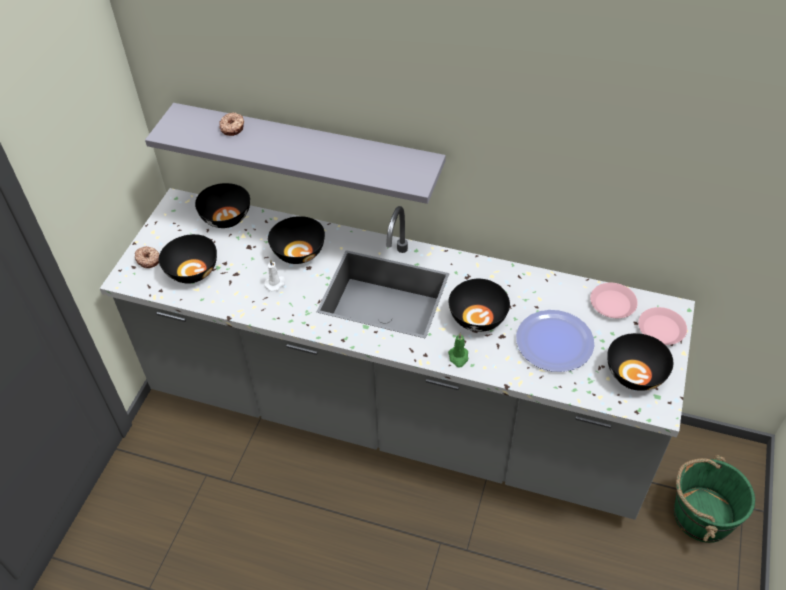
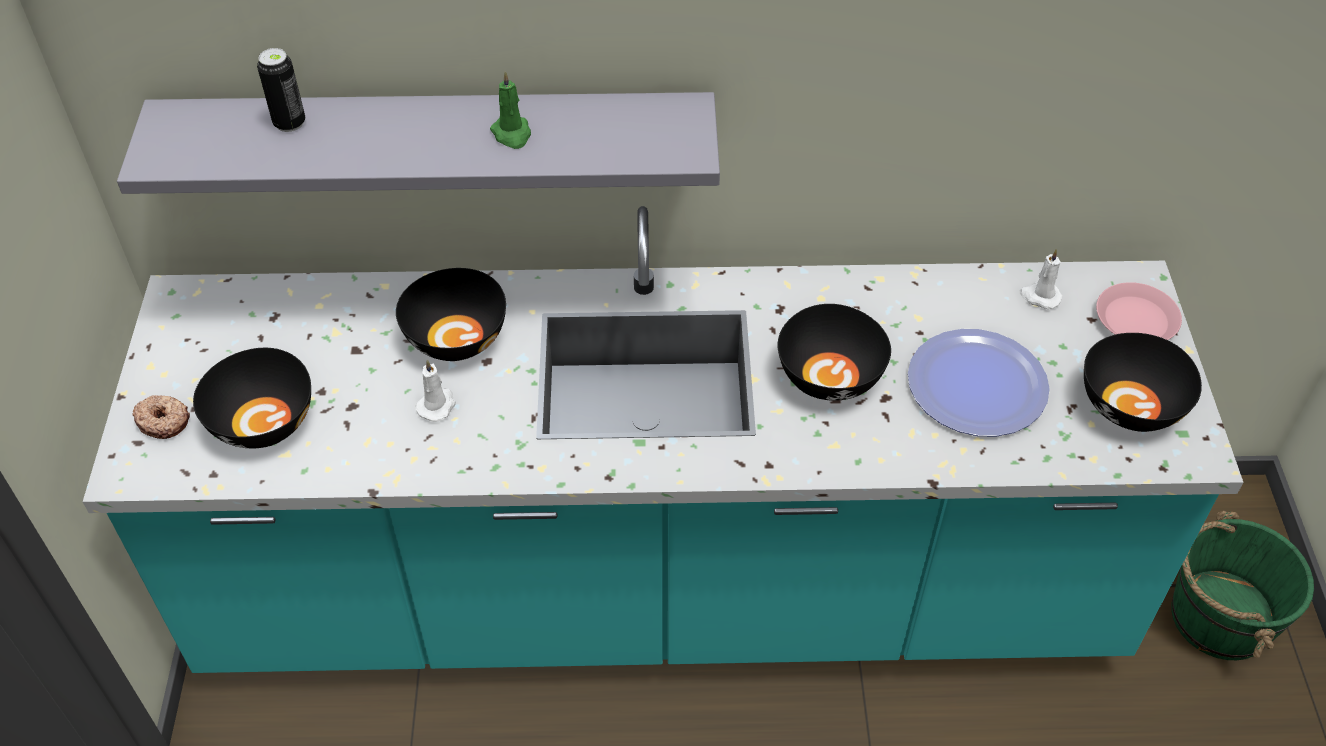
camera: 20 degrees left, 0 degrees up
(225, 218) = (287, 306): black bowl -> none
(233, 127) = (289, 123): donut -> can
(396, 414) = (663, 592): grey counter -> turquoise counter
(458, 357) = (828, 454): green candle -> green candle (512, 134)
(612, 303) = (1039, 296): pink plate -> white candle

